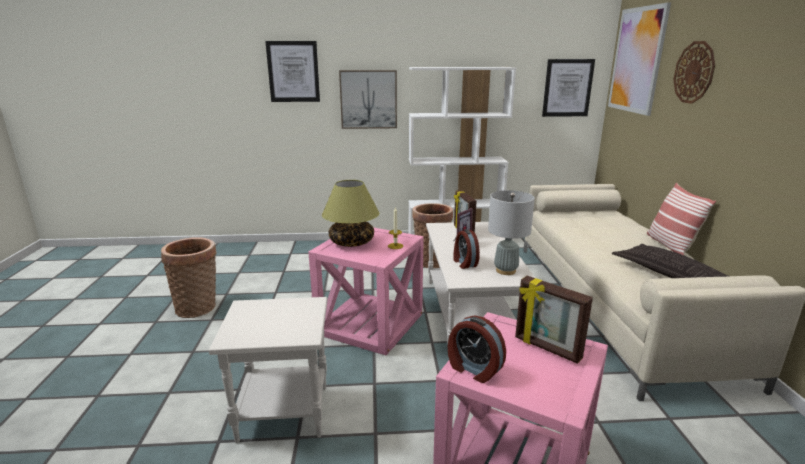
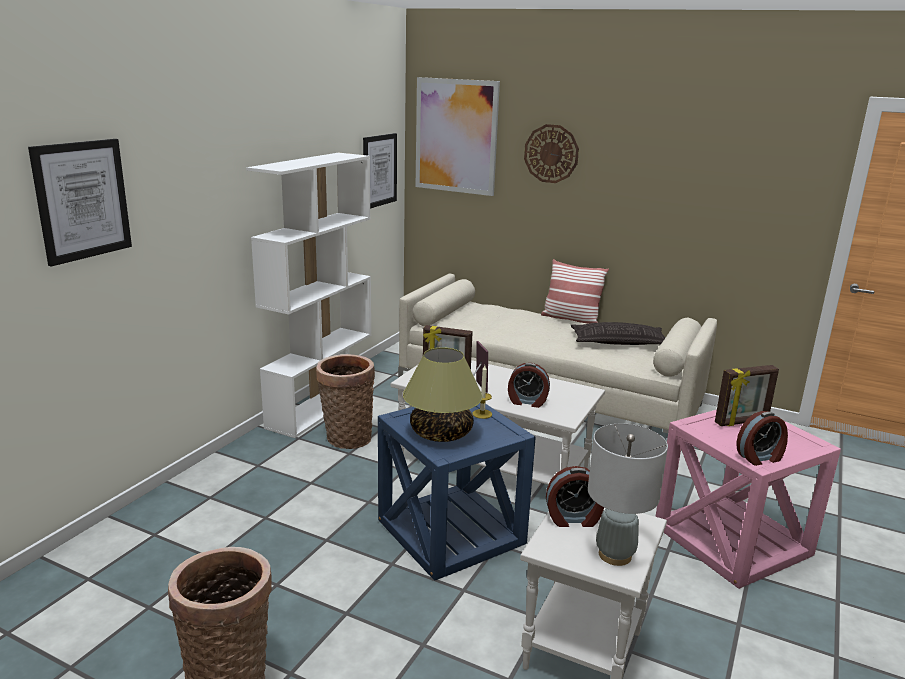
camera: 60 degrees left, 0 degrees up
(289, 307) = (573, 519): none -> alarm clock
(368, 99) = (195, 227): picture -> none
(370, 324) = (451, 531): pink side table -> blue side table
(506, 270) = (563, 391): grey table lamp -> grey table lamp (615, 555)

